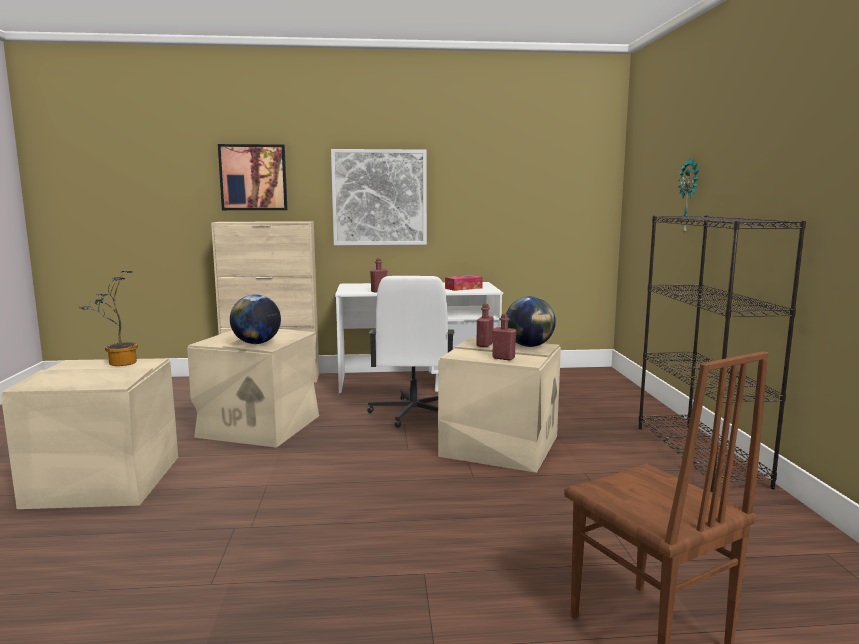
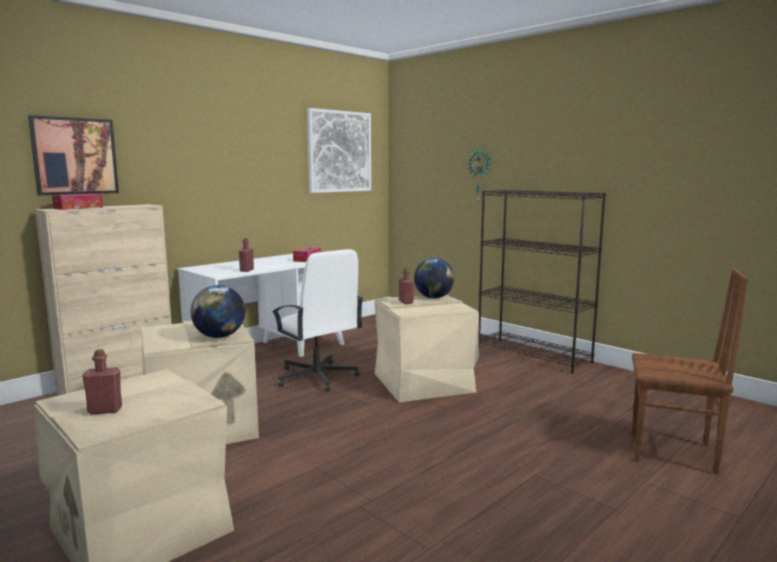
camera: 40 degrees left, 0 degrees up
(118, 363) = (127, 387): potted plant -> none
(244, 221) = (78, 208): none -> tissue box
(379, 197) = (211, 177): picture -> picture (339, 151)
(503, 358) = (441, 309): red bottle -> red bottle (105, 410)

